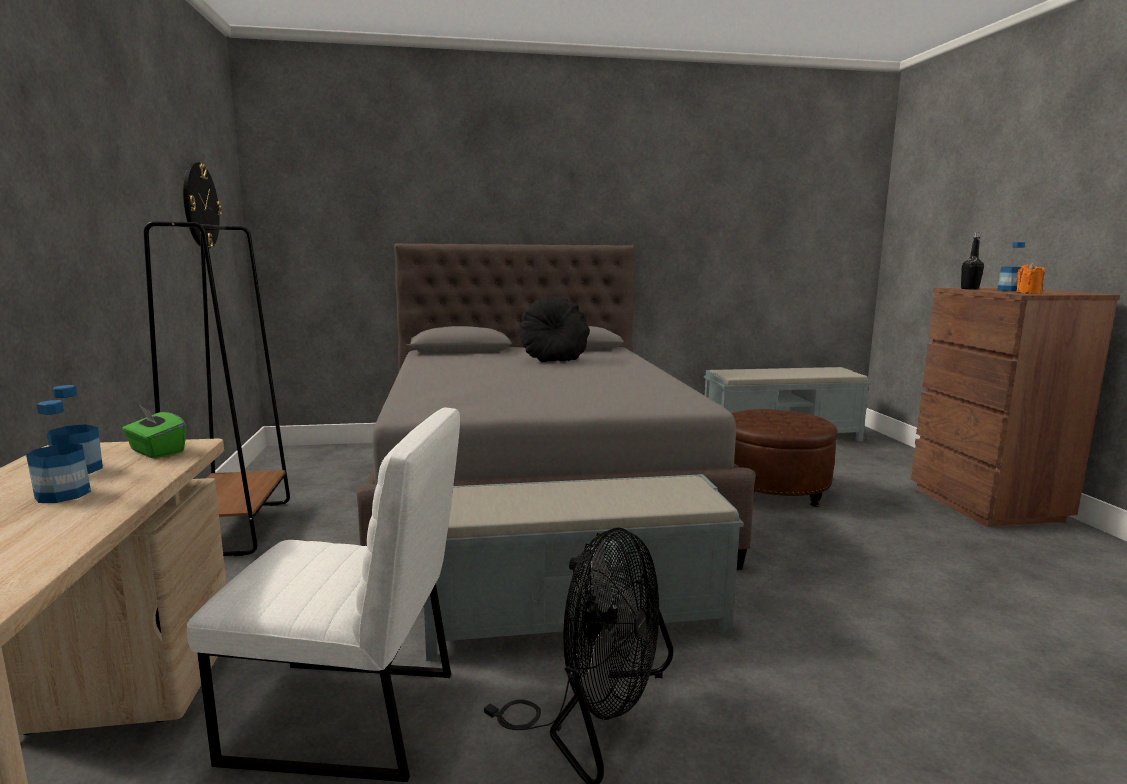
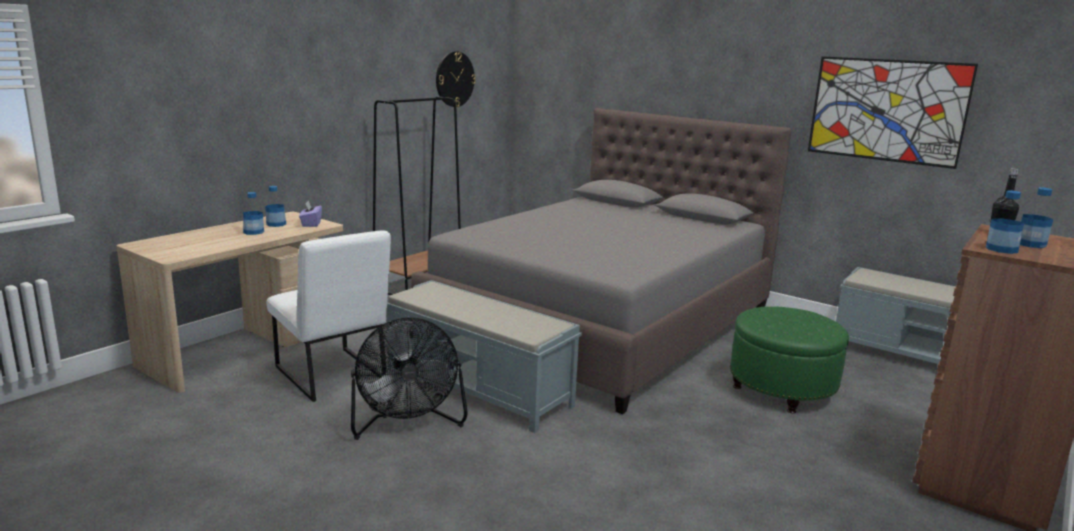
camera: 45 degrees right, 5 degrees up
(156, 451) = (311, 224): green tissue box -> purple tissue box
(554, 360) = (651, 223): black pillow -> none
(711, 222) = (886, 110): none -> picture
(773, 491) = (781, 390): brown ottoman -> green ottoman
(1028, 293) = (1001, 249): orange candle -> bottle

